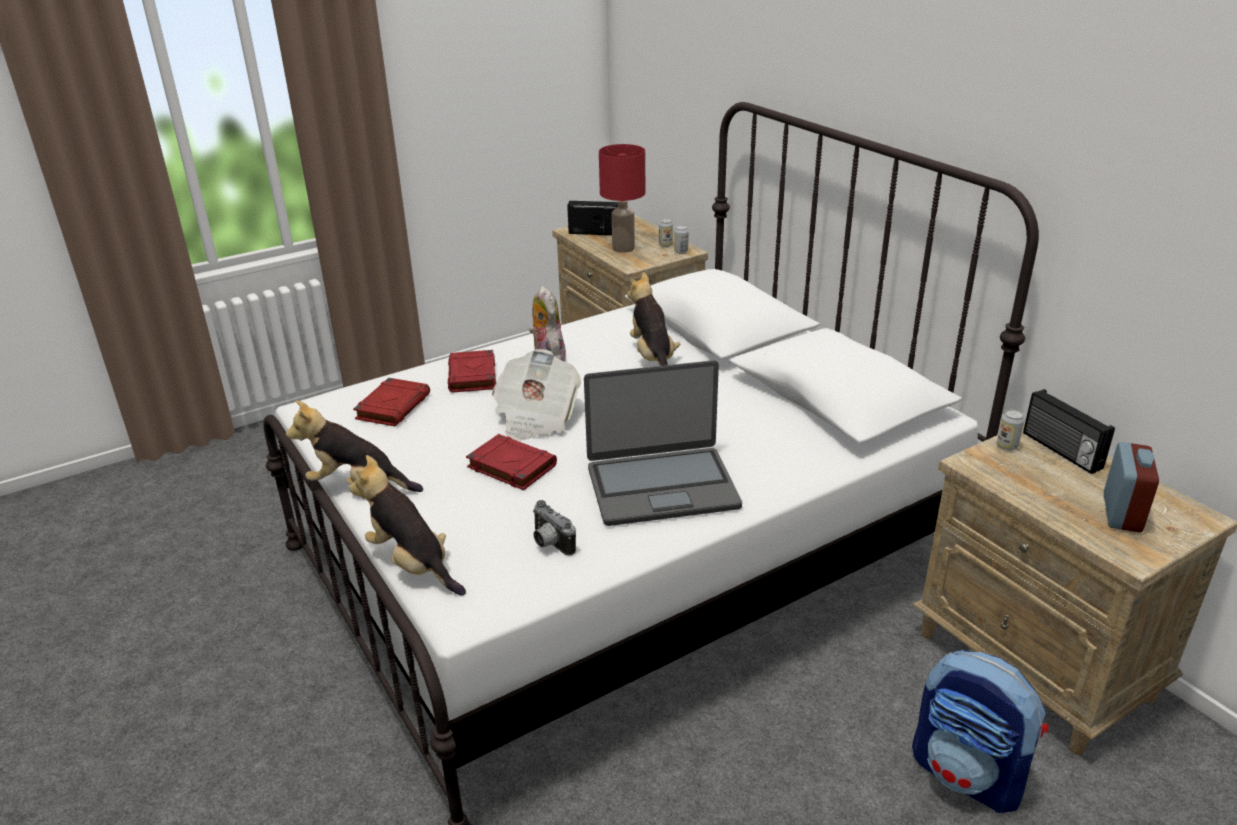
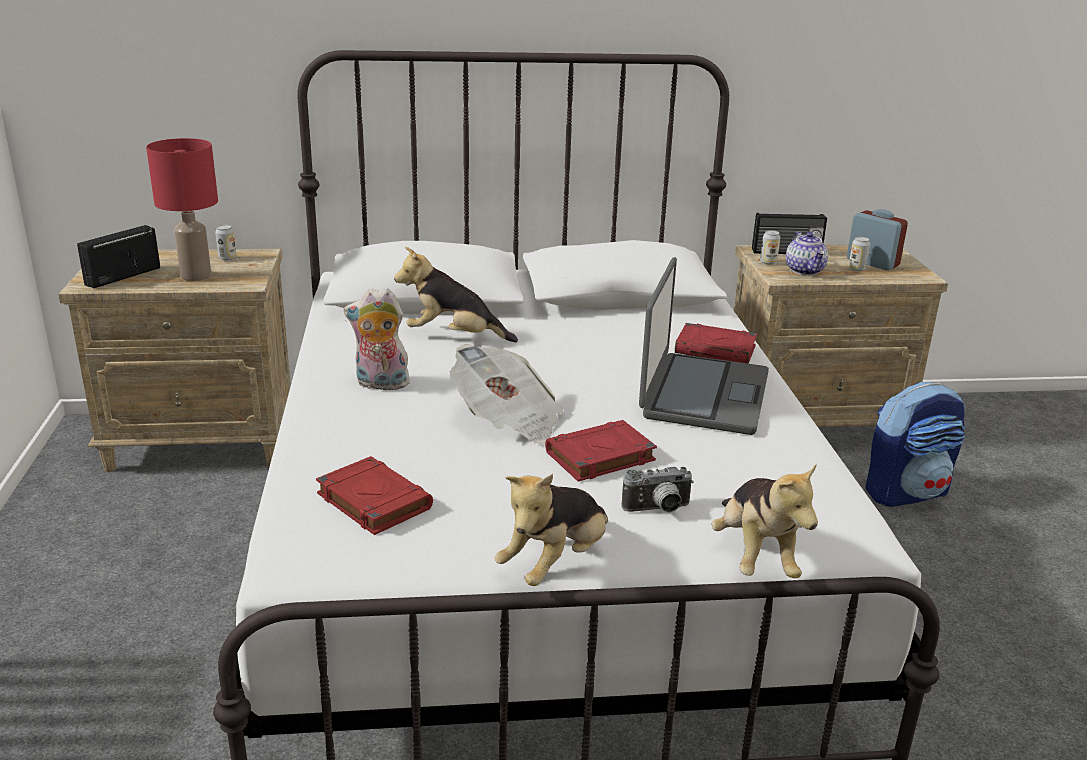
camera: 65 degrees left, 5 degrees down
(412, 564) = (755, 556): plush toy -> plush toy turned 75 degrees counterclockwise
(472, 376) = (362, 434): red book -> red book (716, 350)
(549, 543) = (764, 469): camera -> camera (658, 510)
(681, 252) = (259, 257): can -> can (856, 269)
(1017, 473) = (805, 270): none -> teapot

